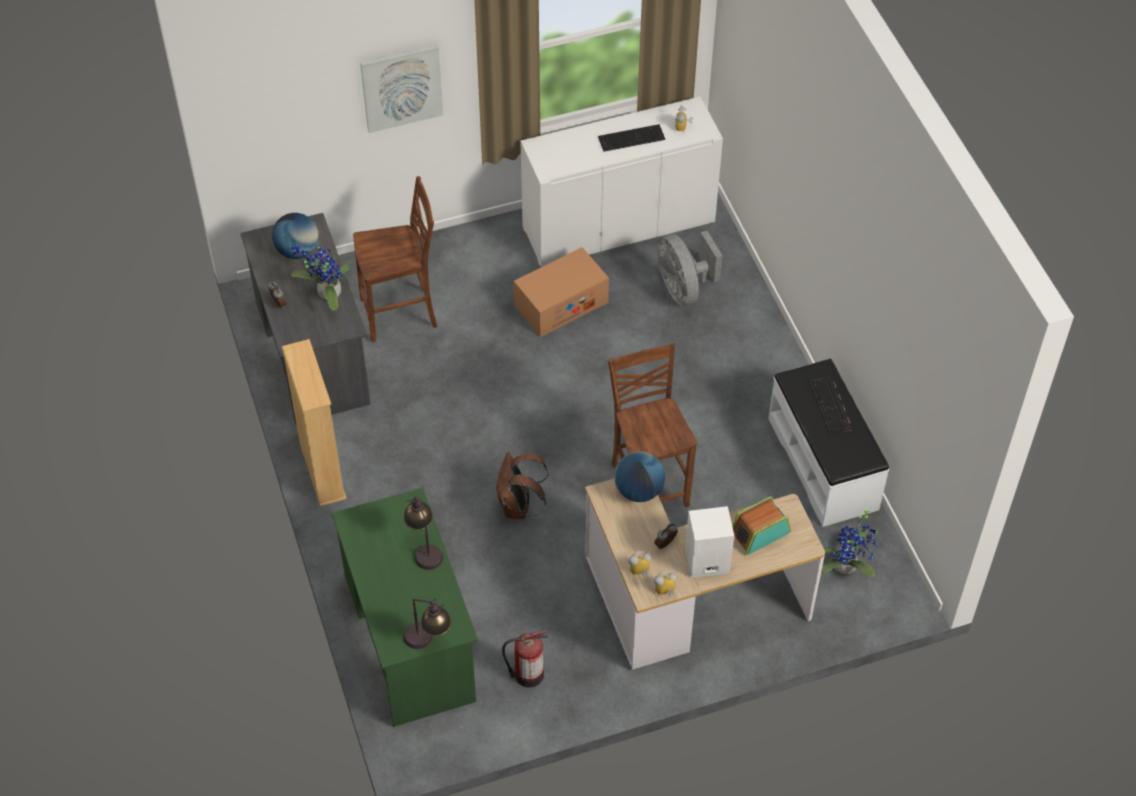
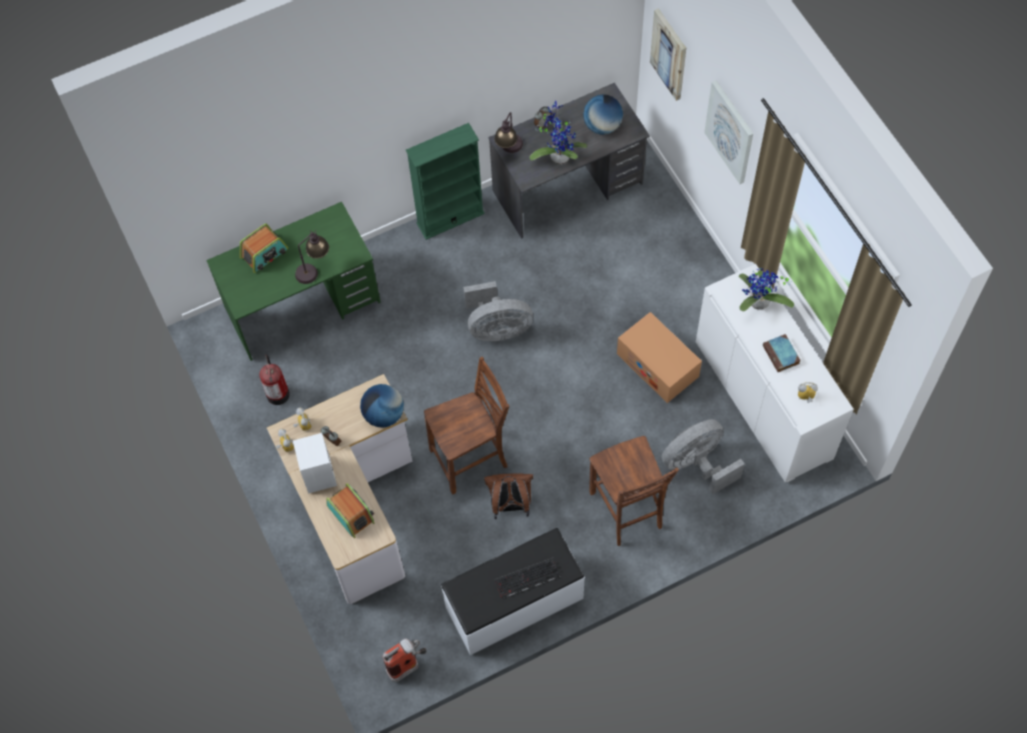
camera: 85 degrees right, 10 degrees up
(274, 128) = (669, 54): none -> picture
(322, 471) = (450, 218): beige bookcase -> green bookcase
(388, 601) = (264, 253): none -> radio
(401, 314) = (620, 244): brown chair -> brown chair (627, 511)
(428, 640) = (231, 286): table lamp -> table lamp (509, 150)
(485, 441) = (497, 328): none -> grey fan
(518, 507) = (434, 363): brown backpack -> brown backpack (510, 505)
(632, 137) = (781, 355): keyboard -> book
(847, 568) = (404, 630): potted plant -> potted plant (758, 304)
(887, 568) = (408, 666): none -> fire extinguisher

